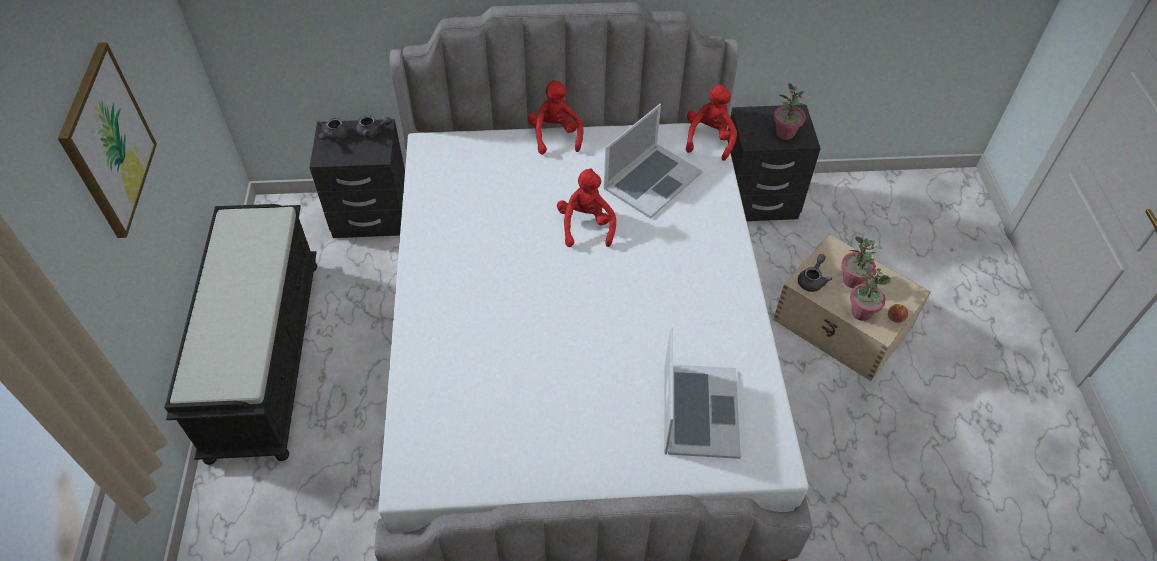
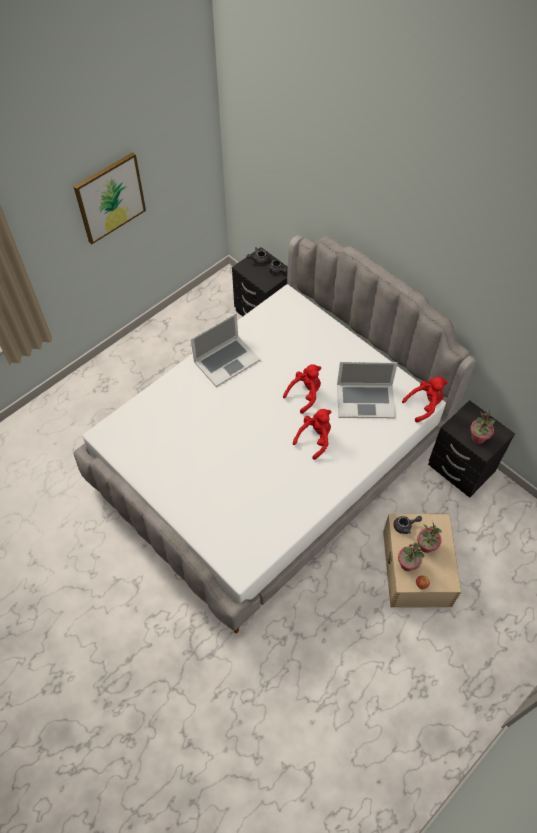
camera: 50 degrees right, 5 degrees up
(263, 355) = (151, 341): black bench -> none
(555, 135) = (350, 339): red plush toy -> red plush toy (315, 439)
(699, 410) = (240, 518): laptop -> laptop (226, 360)

